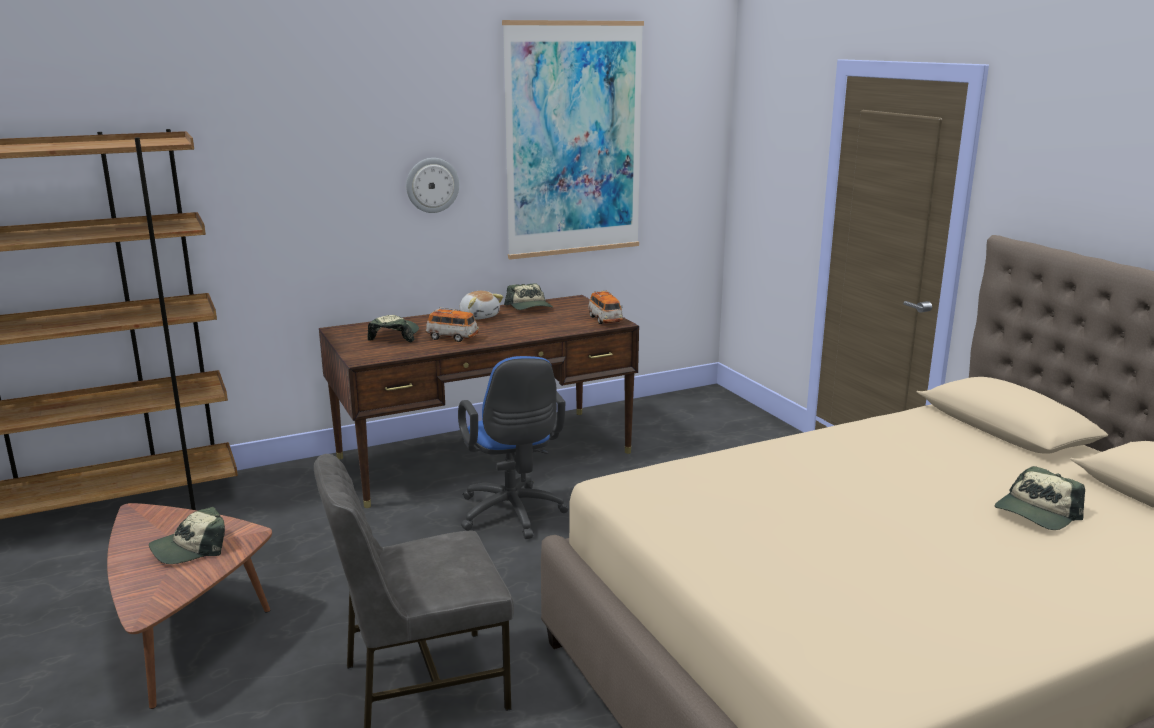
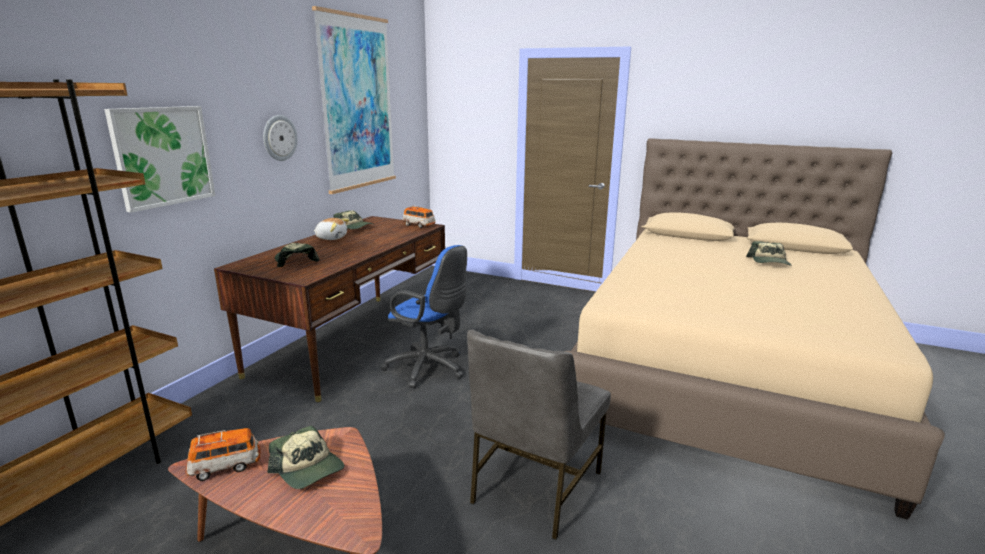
camera: 40 degrees left, 0 degrees up
(190, 548) = (308, 469): cap -> cap turned 60 degrees counterclockwise
(273, 202) = (163, 156): none -> picture
(452, 338) = (342, 253): toy car -> toy car (225, 466)

